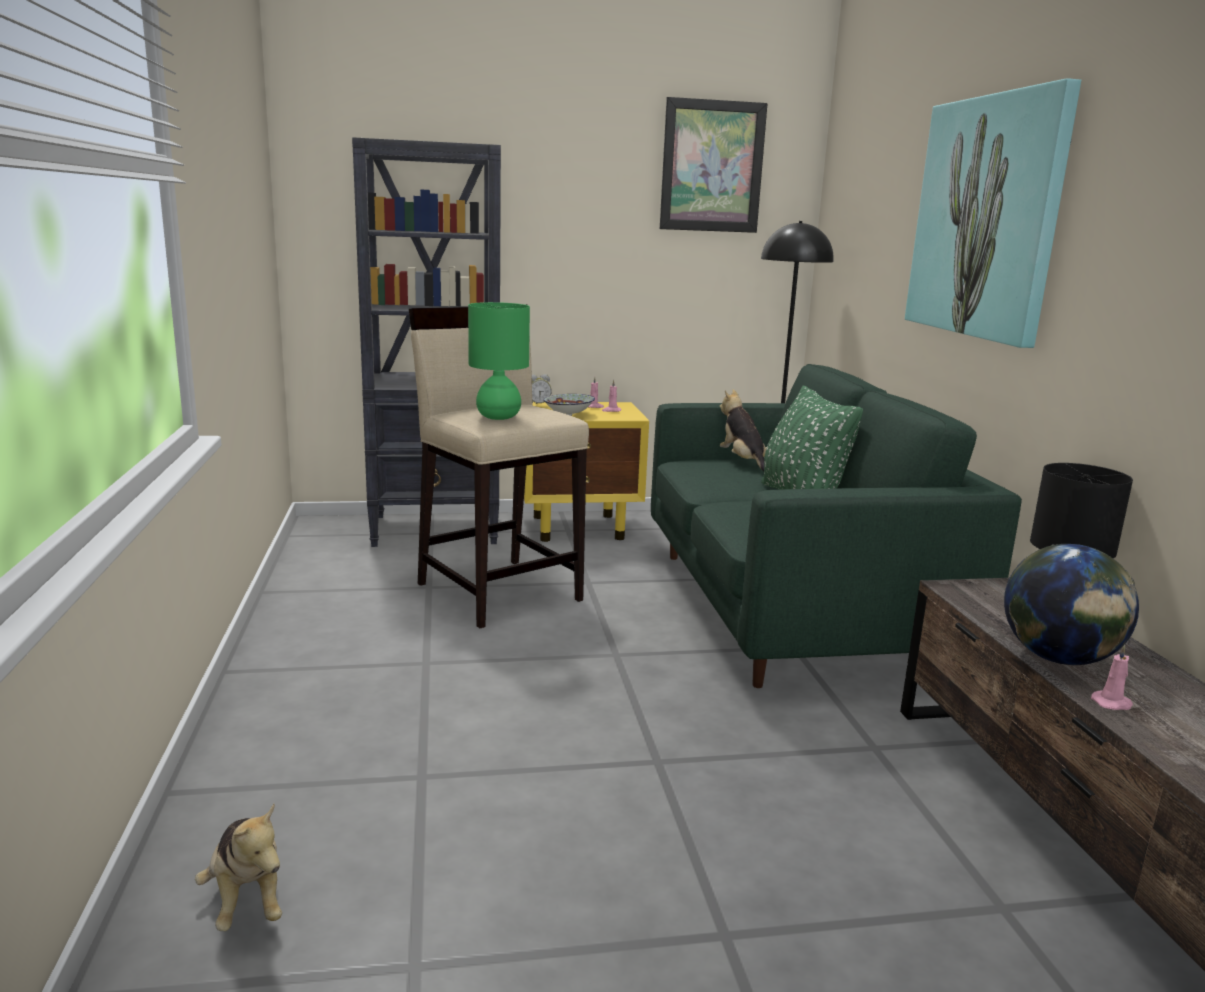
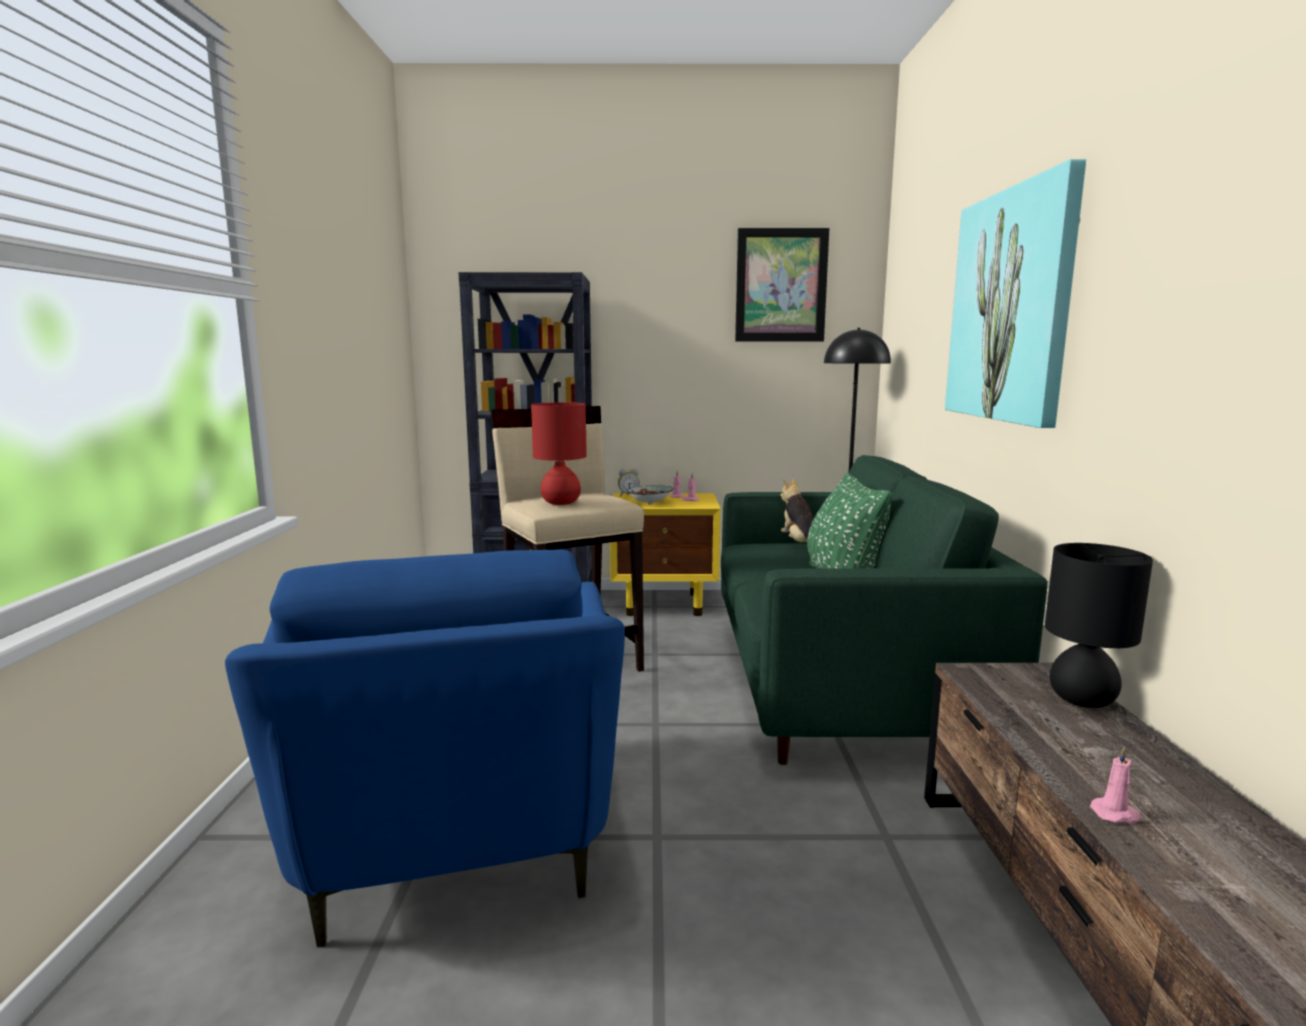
camera: 10 degrees right, 5 degrees down
(247, 899) = (211, 954): plush toy -> none
(452, 774) = (455, 836): none -> blue armchair
(498, 417) = (560, 503): green table lamp -> red table lamp
(1058, 659) = (1064, 756): globe -> none

